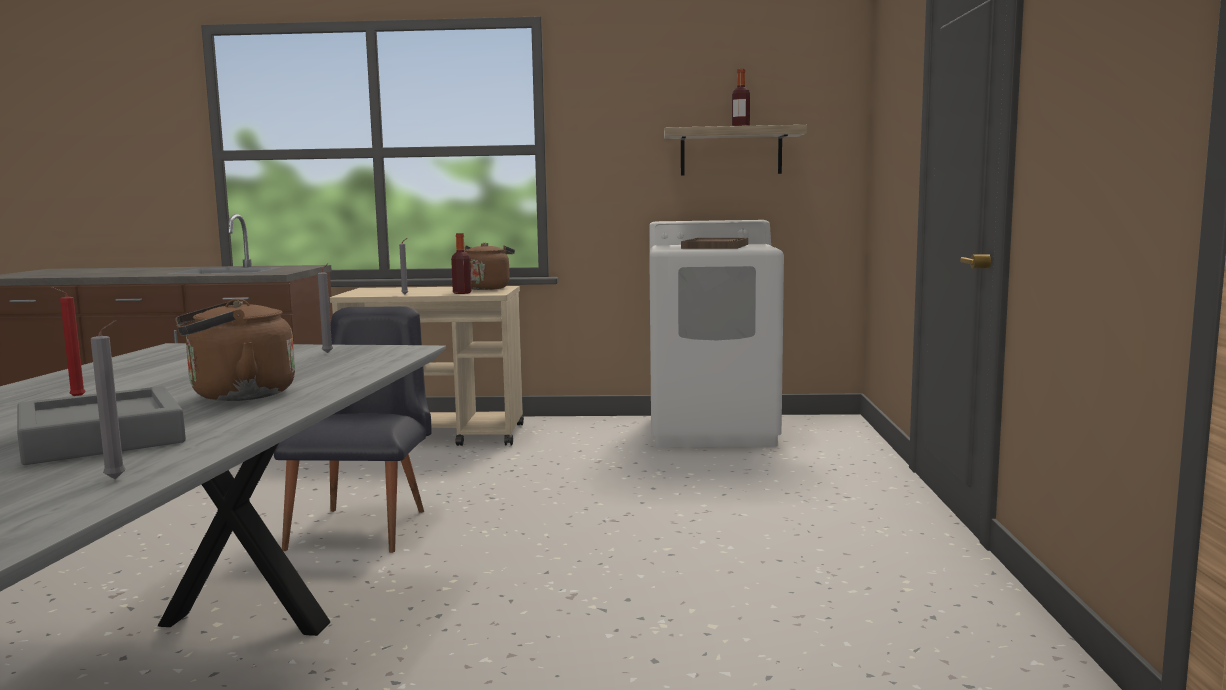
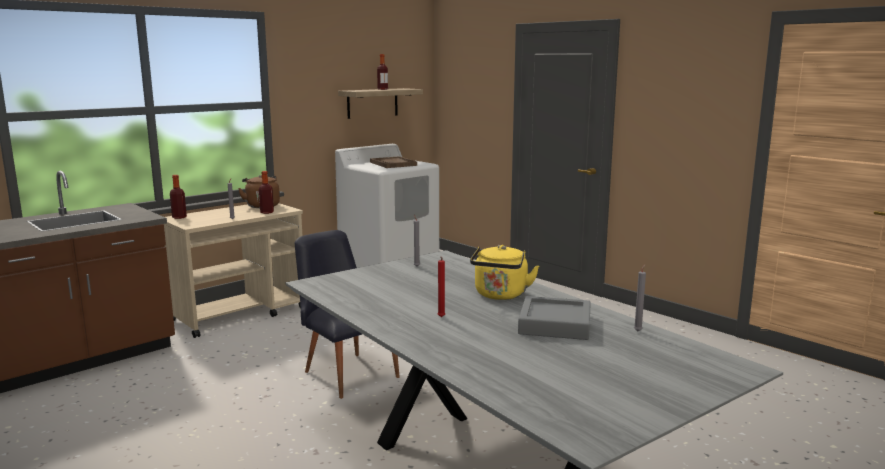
camera: 45 degrees left, 5 degrees up
(236, 395) = (500, 295): brown kettle -> yellow kettle
(373, 289) = (179, 217): none -> bottle

